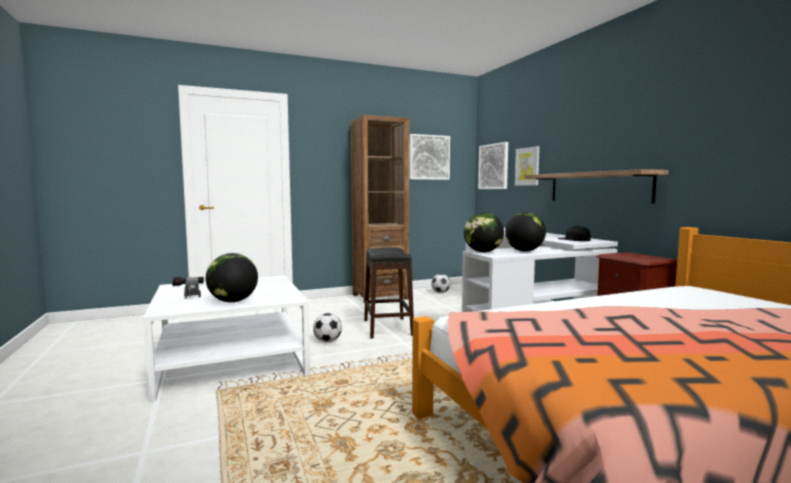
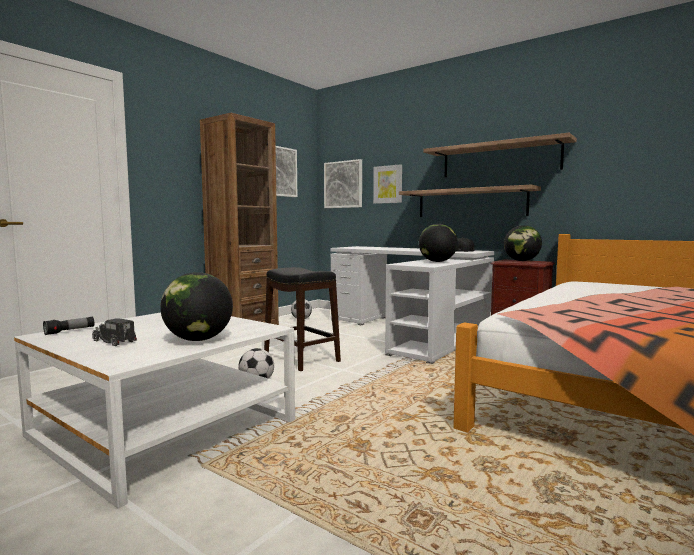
camera: 30 degrees left, 0 degrees up
(483, 252) = (408, 264): globe -> globe (521, 261)
(627, 139) = (499, 159): none -> shelf

